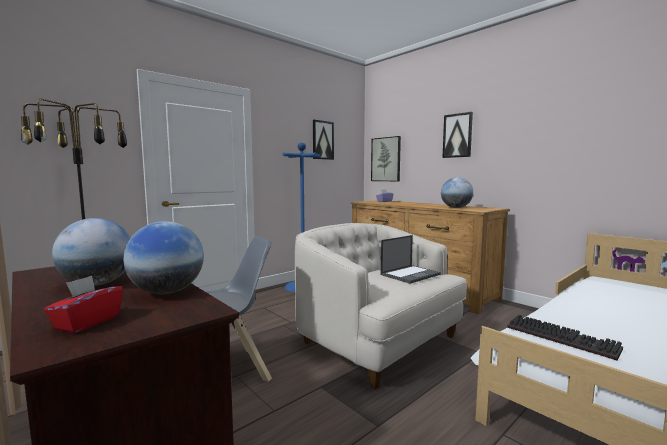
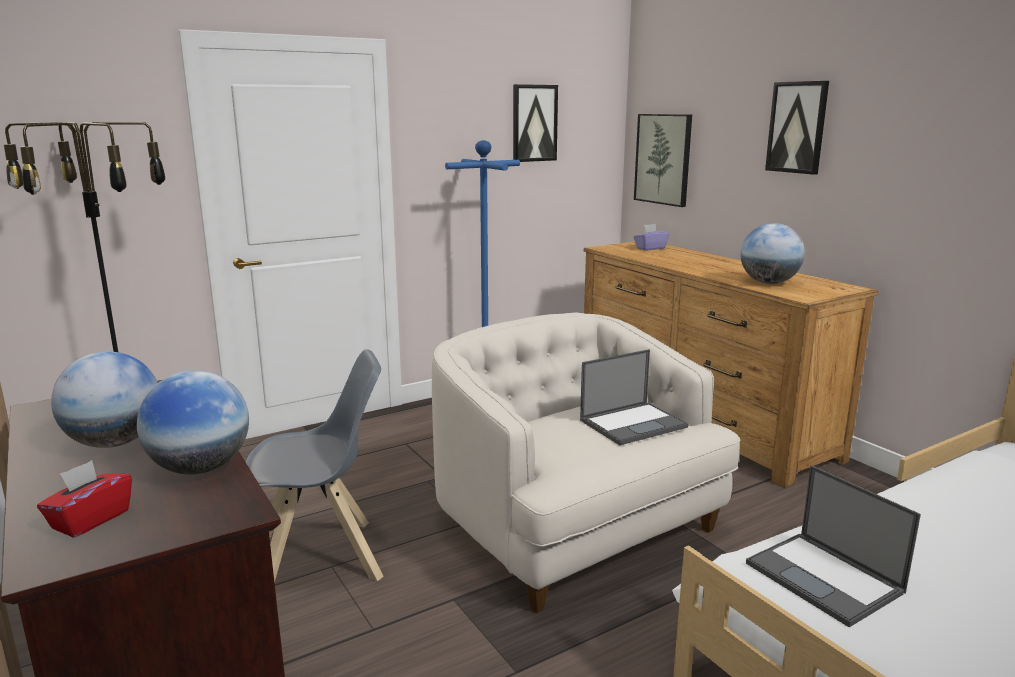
camera: 10 degrees right, 10 degrees up
(563, 338) = (825, 578): keyboard -> laptop

